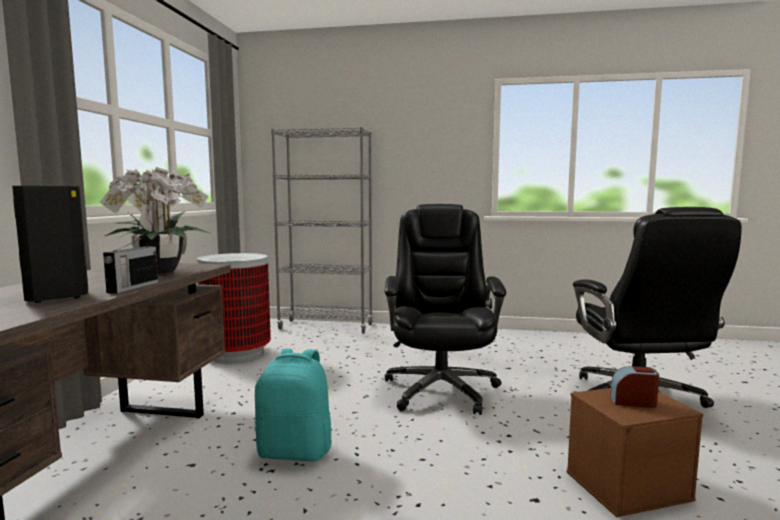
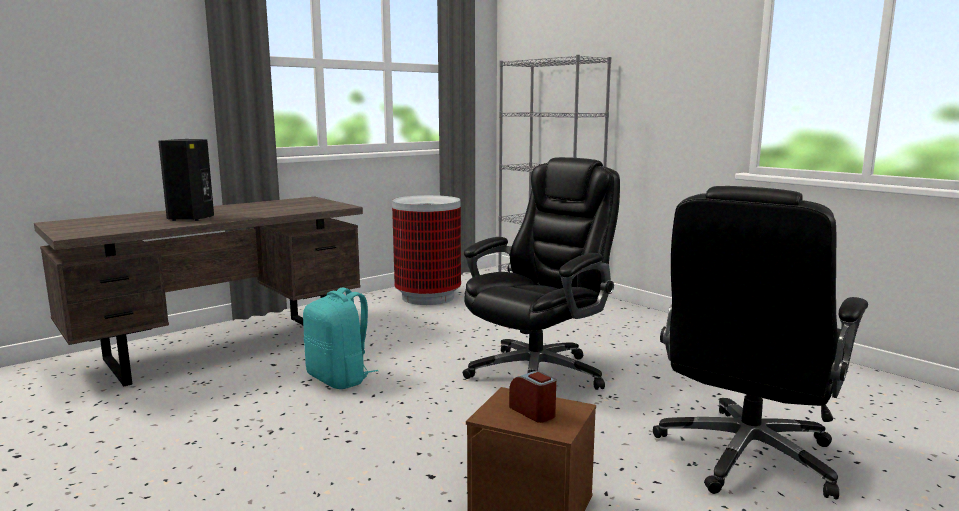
camera: 40 degrees right, 5 degrees up
(132, 287) = (241, 217): radio -> none
(158, 272) = (297, 207): potted plant -> none

